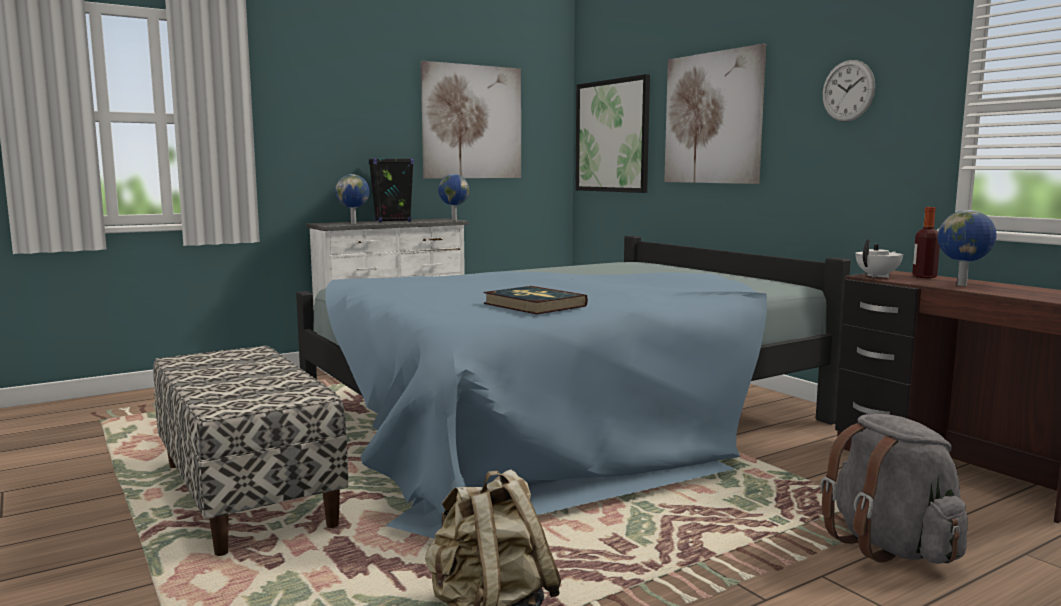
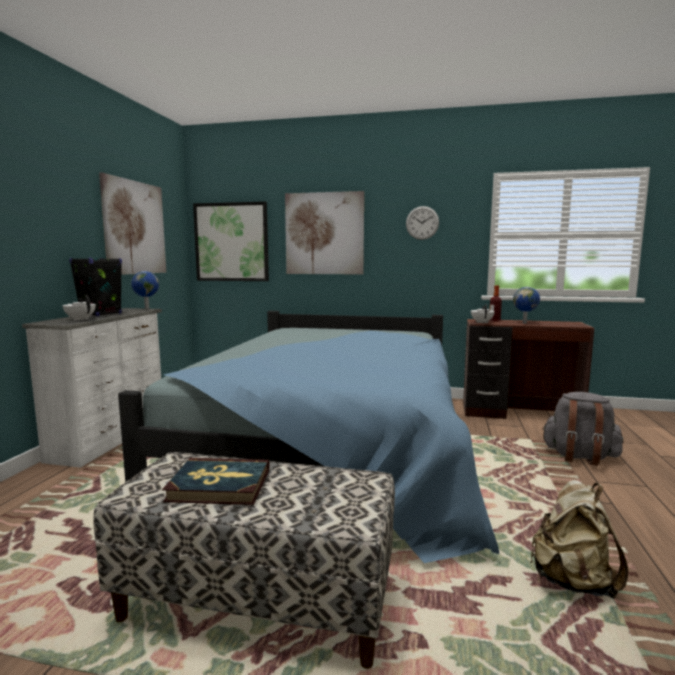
camera: 45 degrees left, 0 degrees up
(354, 223) = (80, 319): globe -> white teapot
(534, 305) = (399, 367): book -> book (219, 485)

